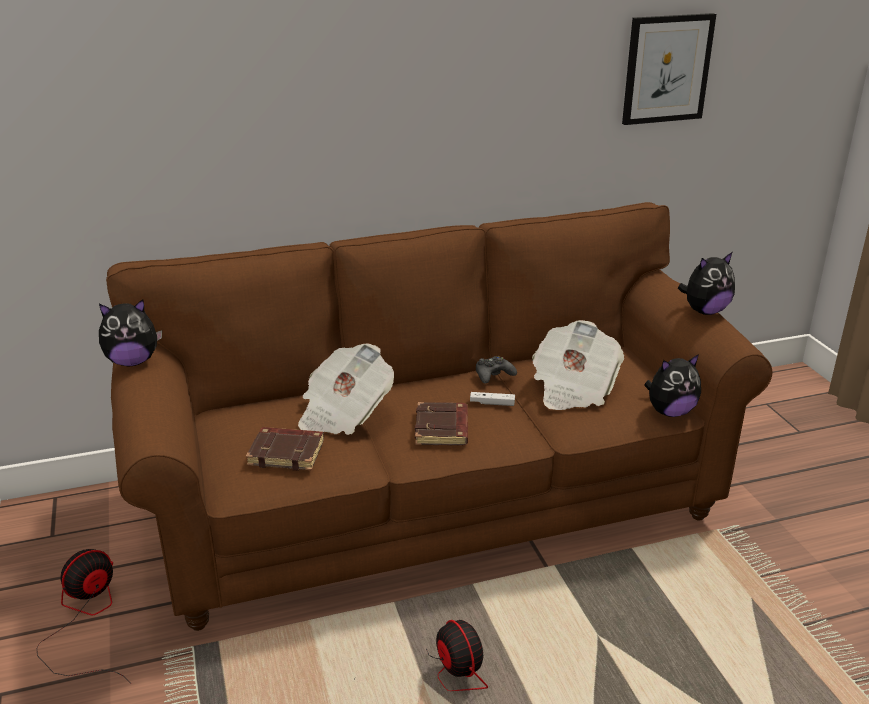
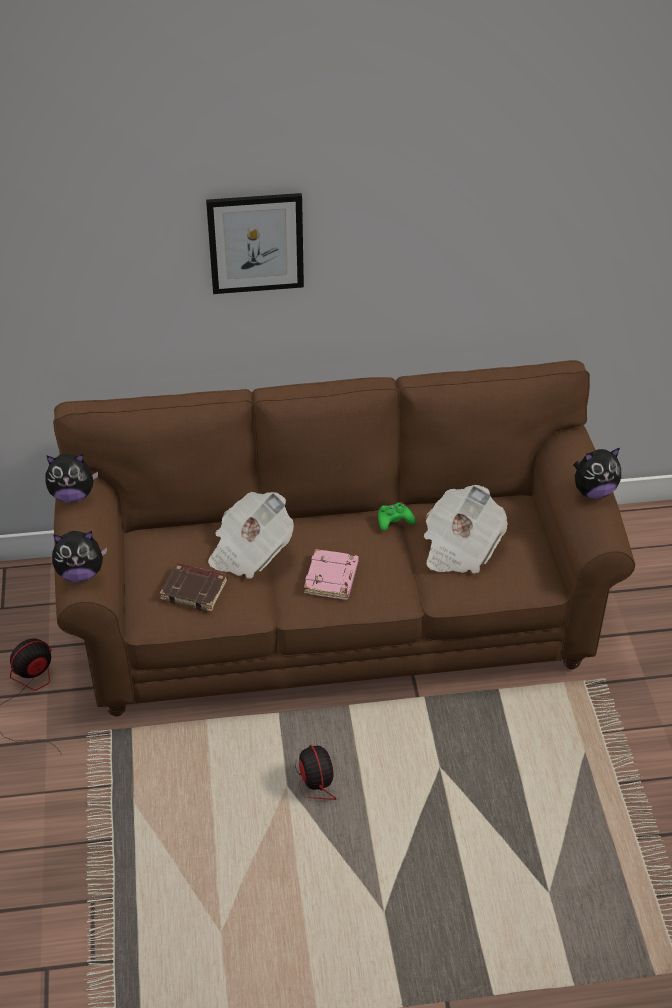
camera: 10 degrees right, 15 degrees up
(443, 429) = (332, 579): brown book -> pink book
(492, 403) = (383, 554): white game controller -> none
(493, 375) = (394, 520): black game controller -> green game controller
(667, 69) = (604, 236): picture -> picture (256, 243)
(670, 412) = (539, 585): plush toy -> plush toy (80, 573)

